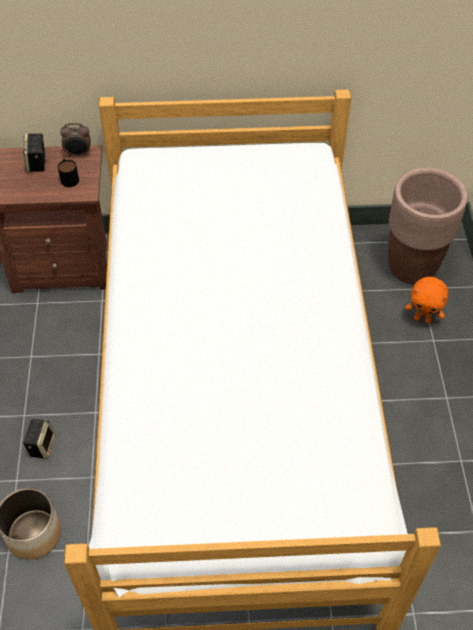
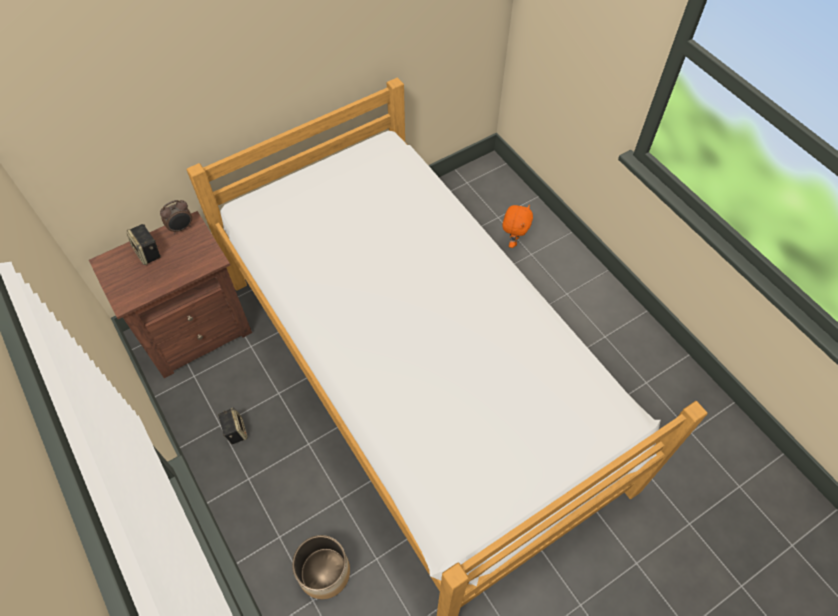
camera: 30 degrees left, 5 degrees up
(42, 445) = (281, 495): speaker -> speaker (235, 431)
(68, 177) = (188, 253): mug -> none
(412, 267) = (481, 203): brown planter -> none
(422, 319) = (513, 241): orange plush toy -> orange plush toy turned 60 degrees counterclockwise

